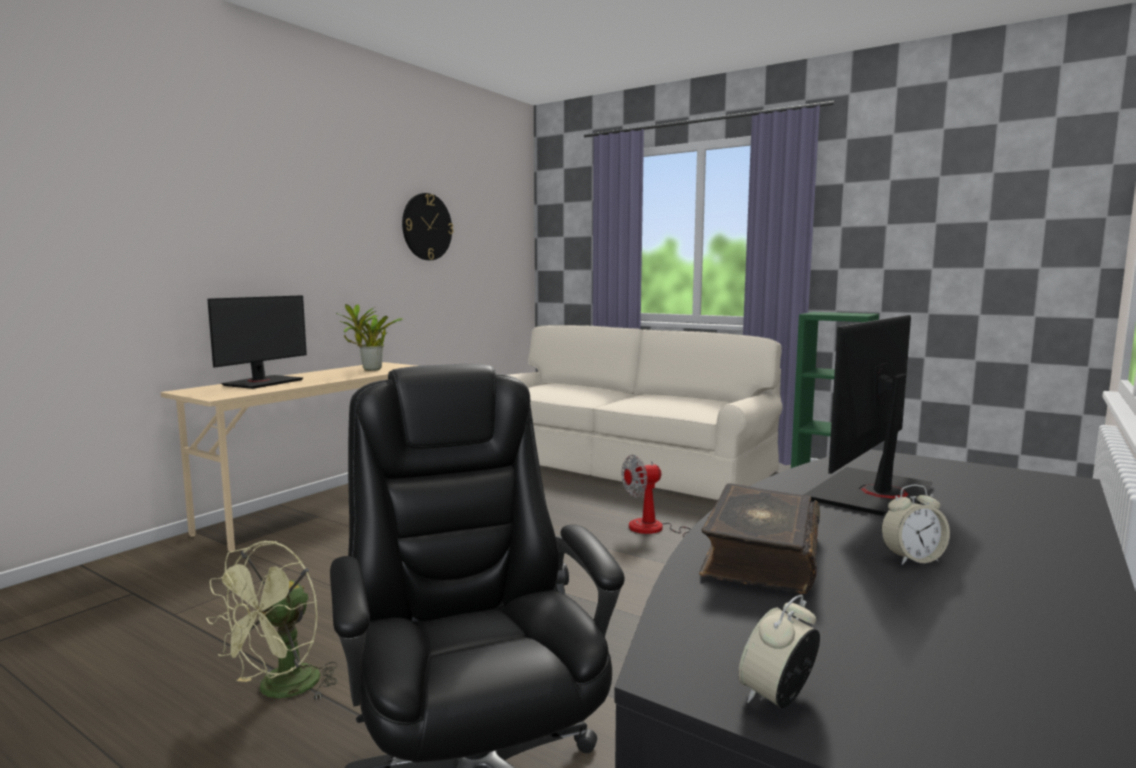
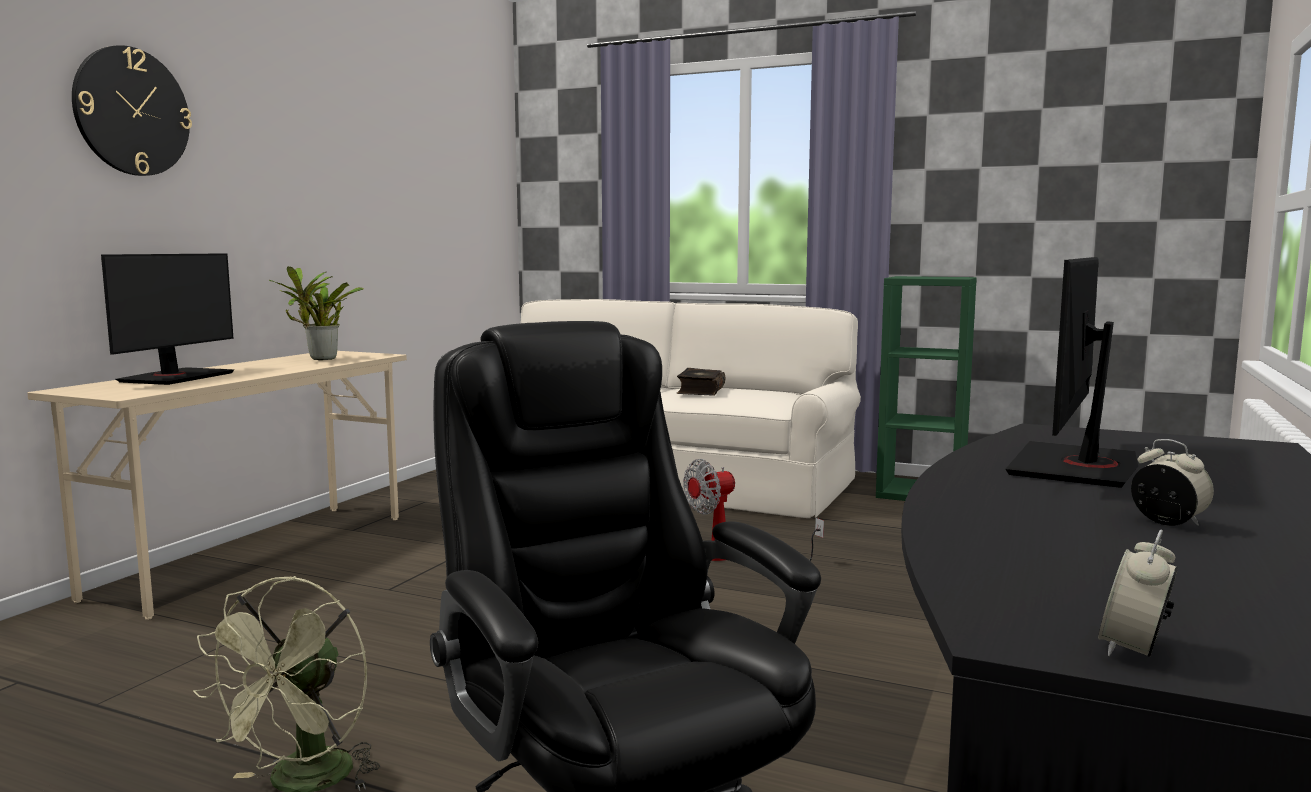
camera: 10 degrees left, 0 degrees up
(427, 227) = (382, 162): wall clock -> wall clock (132, 112)
(759, 555) = (1003, 529): book -> book (700, 391)
(912, 559) = (1168, 523): alarm clock -> alarm clock turned 105 degrees counterclockwise

